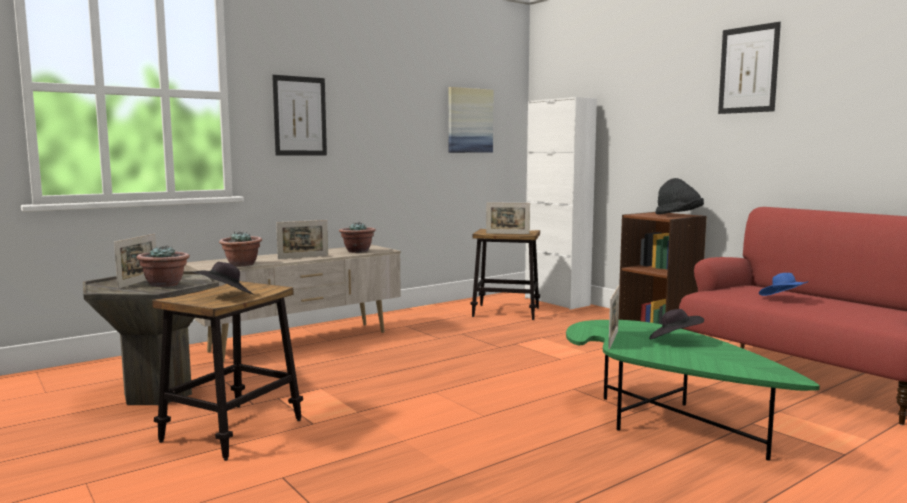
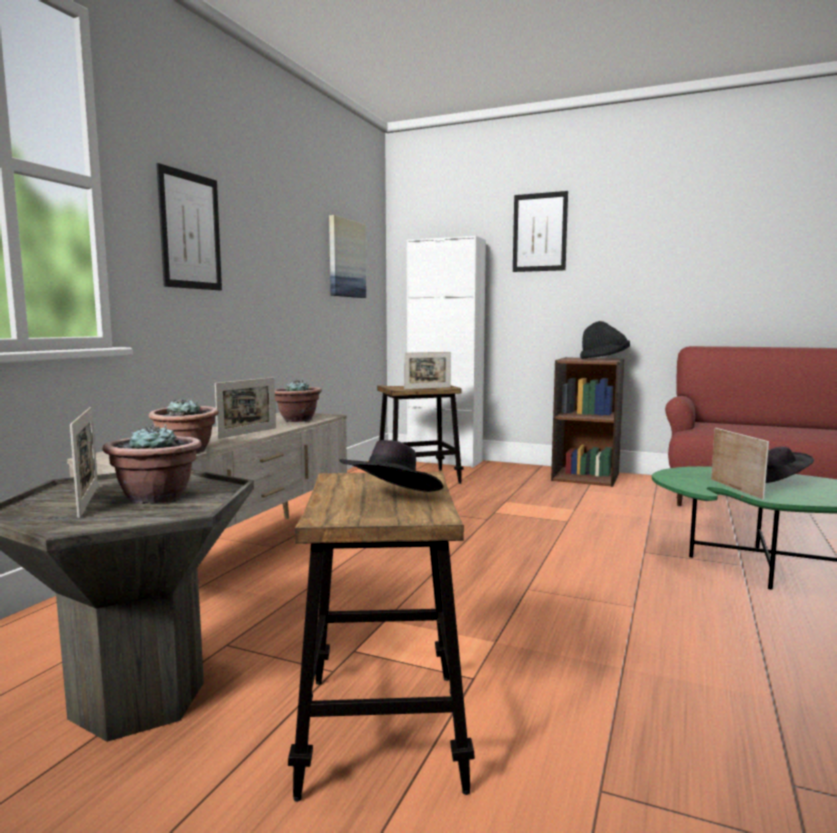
camera: 30 degrees left, 0 degrees up
(748, 69) = (665, 214): picture -> picture (539, 232)
(783, 299) = (764, 430): blue hat -> none

